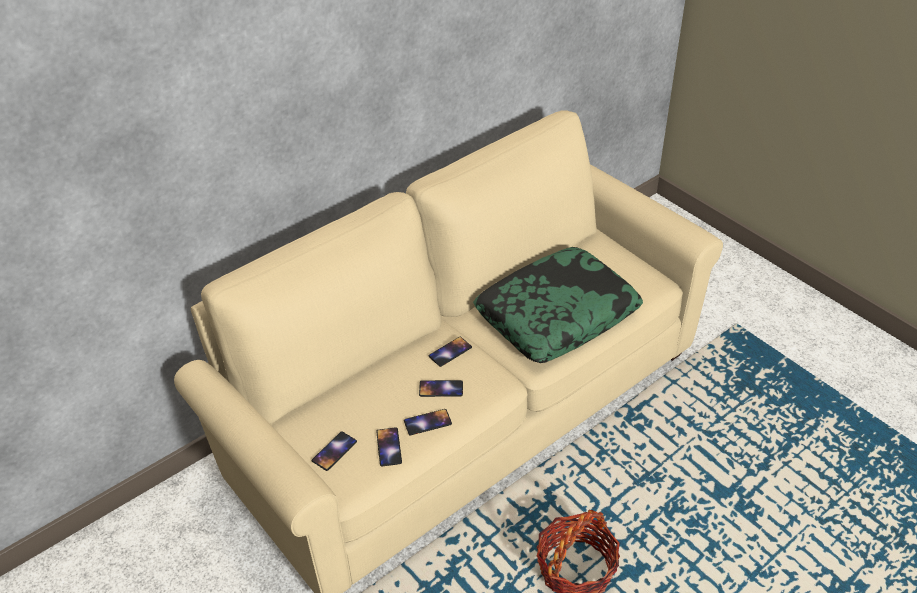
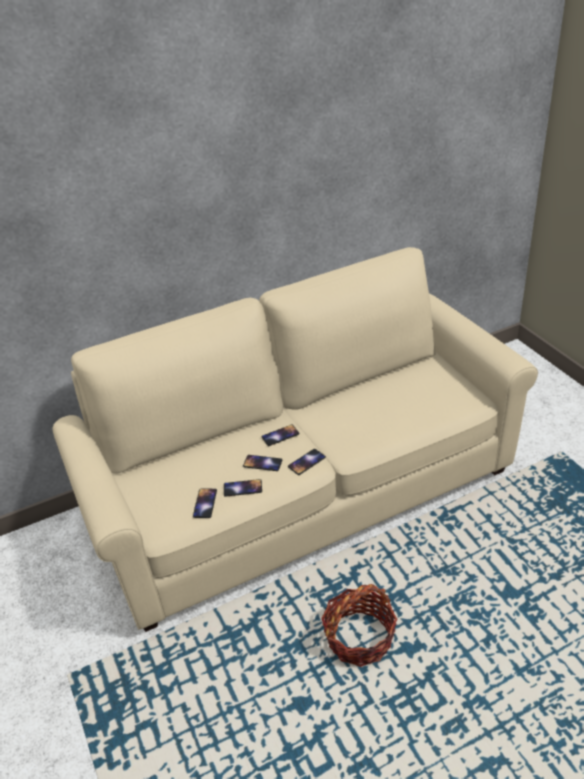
camera: 15 degrees right, 5 degrees down
(334, 451) = (161, 501): phone -> phone (307, 462)
(557, 315) = (379, 416): pillow -> none

